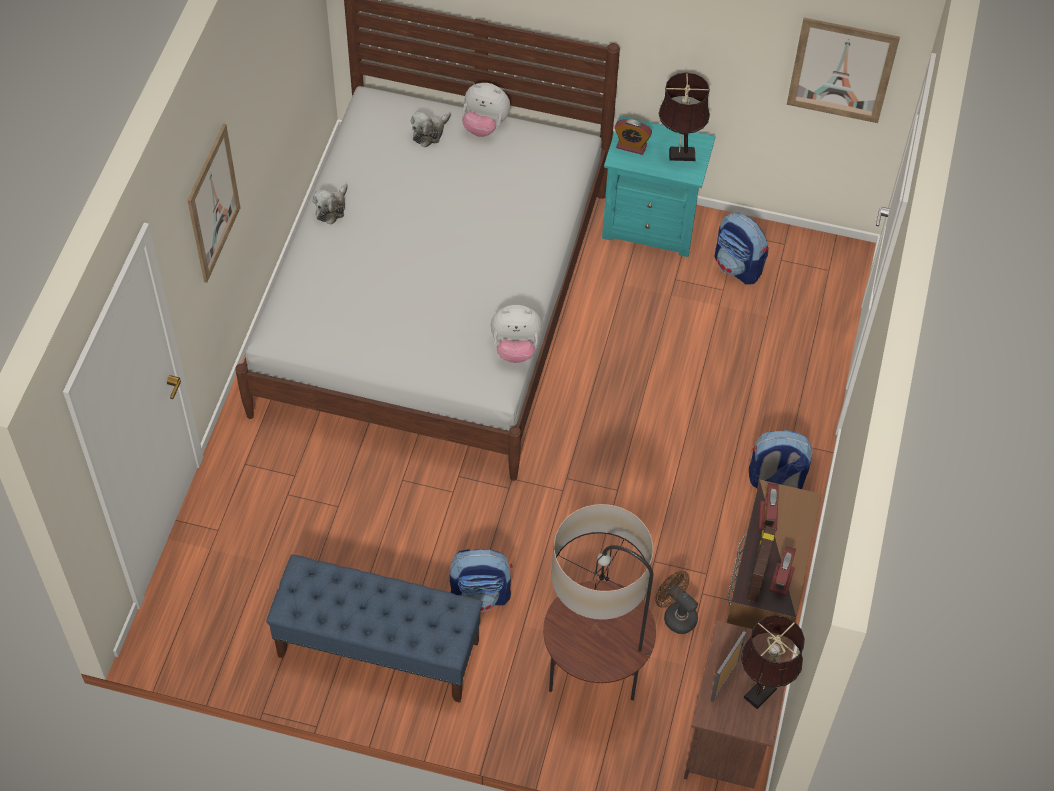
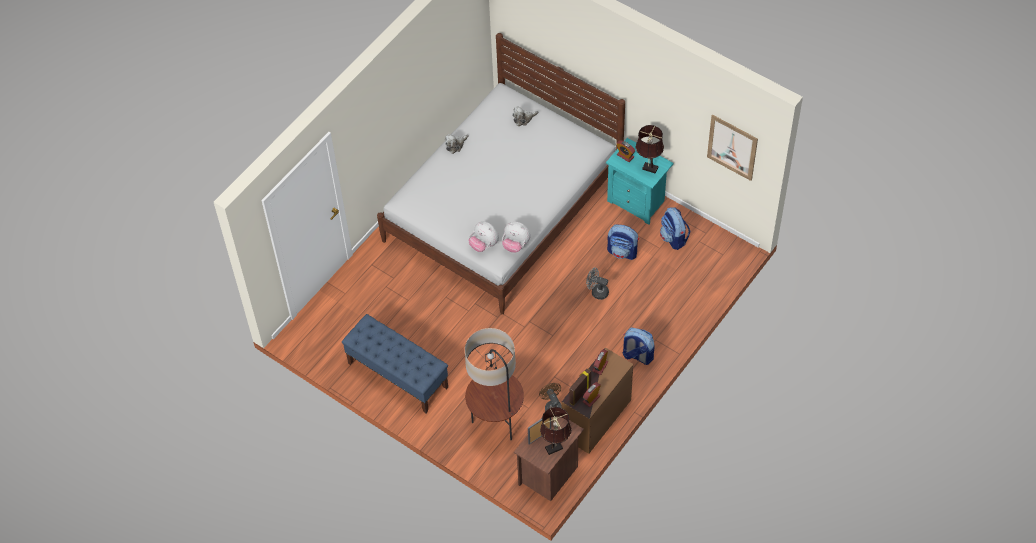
camera: 25 degrees right, 0 degrees up
(213, 203) = (380, 128): picture -> none
(481, 594) = (459, 365): backpack -> backpack (623, 251)
(484, 126) = (554, 123): plush toy -> plush toy (484, 245)
(657, 392) = (597, 292): none -> grey fan

